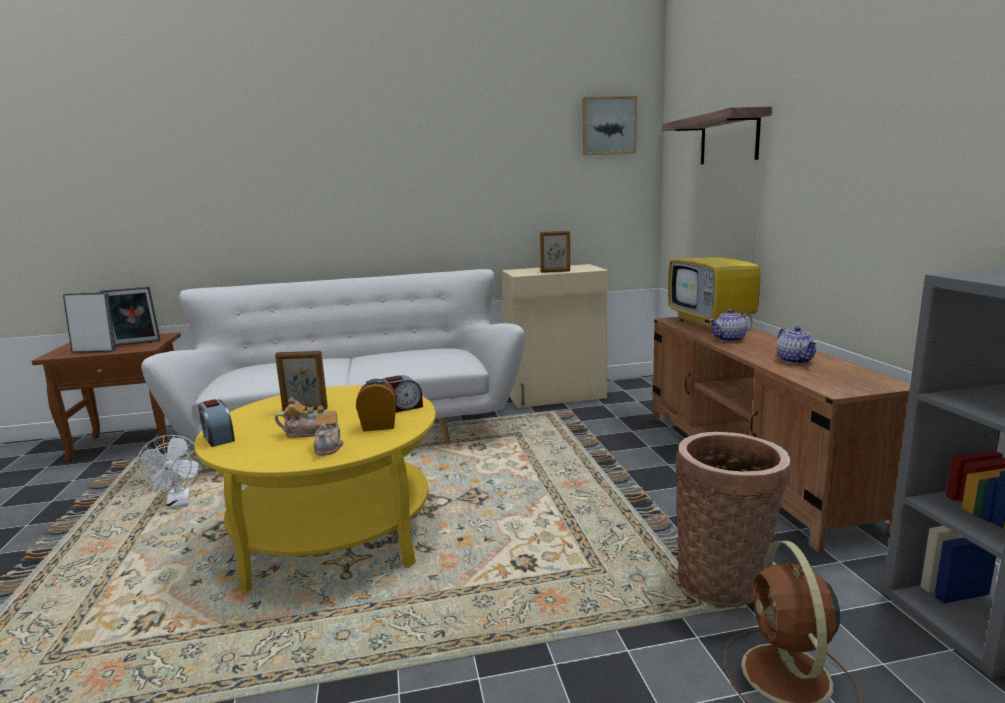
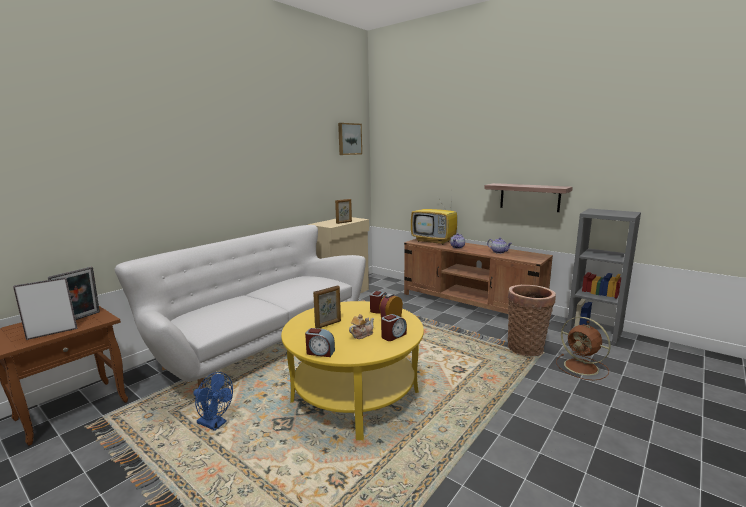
camera: 40 degrees left, 0 degrees up
(179, 503) = (215, 424): white fan -> blue fan
(329, 447) = (393, 336): teapot -> alarm clock
(729, 139) = (427, 151): shelf -> shelf (529, 197)

